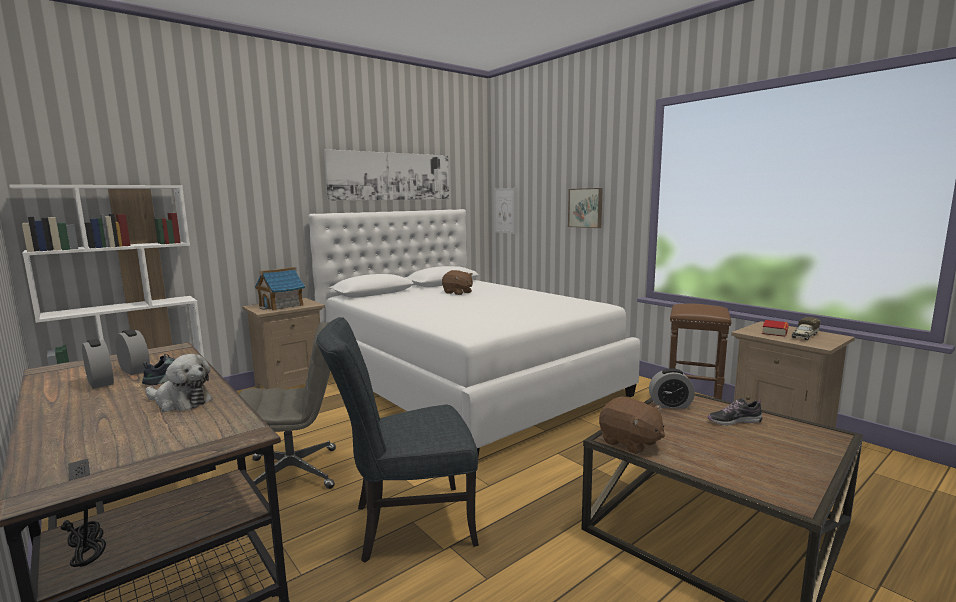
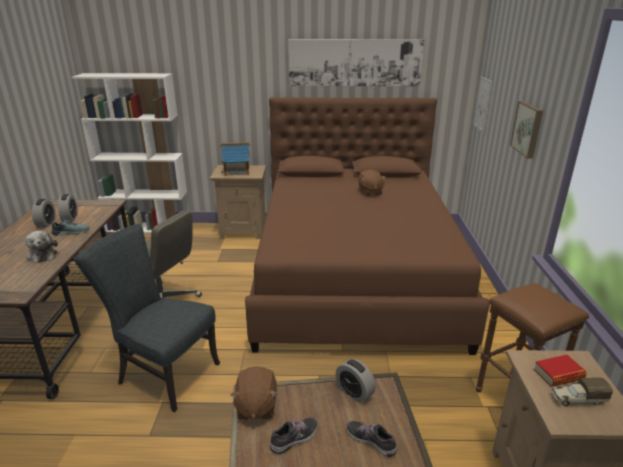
camera: 40 degrees right, 15 degrees up
(466, 382) = (354, 275): white bed -> brown bed
(694, 444) = (294, 438): none -> shoe

